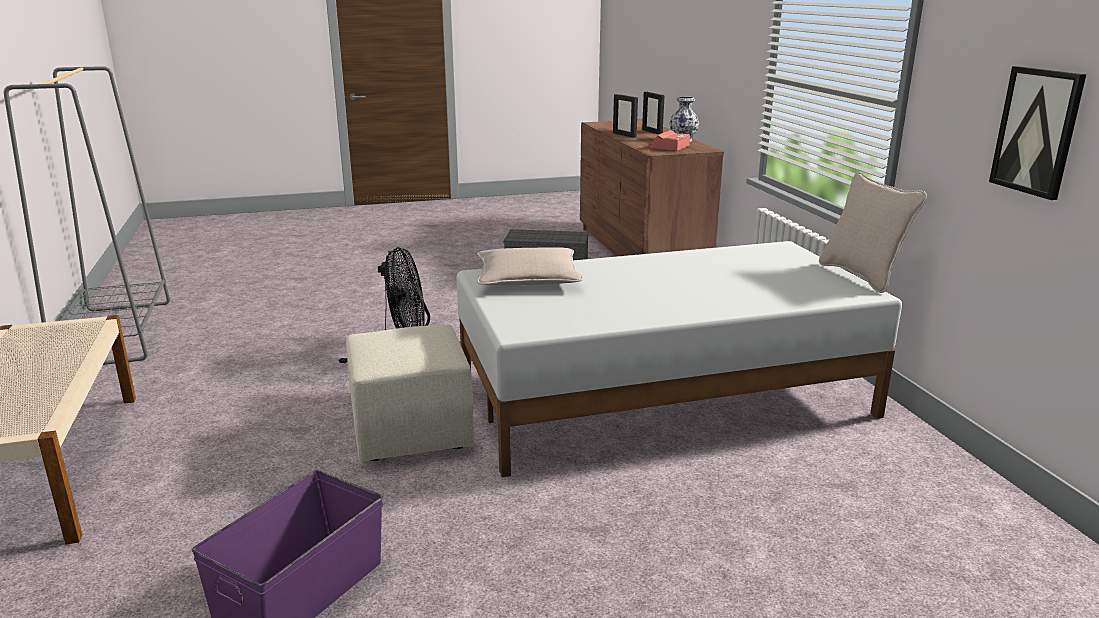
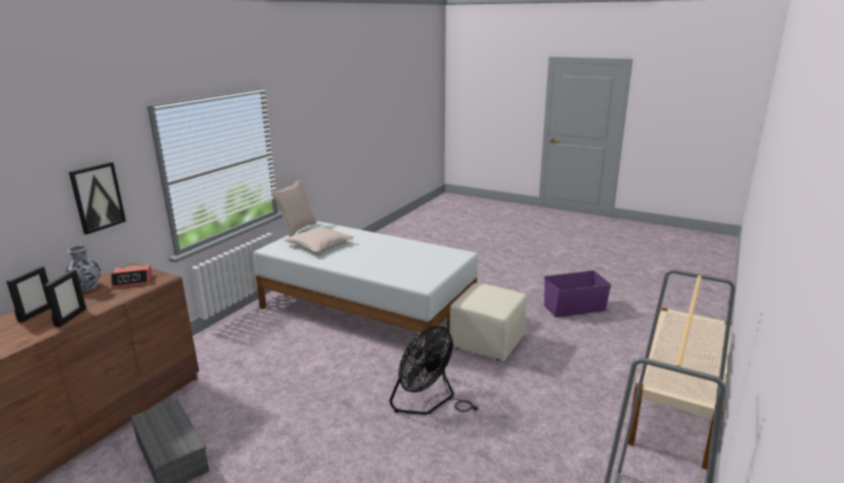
camera: 135 degrees left, 0 degrees up
(528, 277) = (408, 275): beige pillow -> beige pillow (319, 244)
(1037, 131) = (320, 138): picture -> picture (97, 197)

